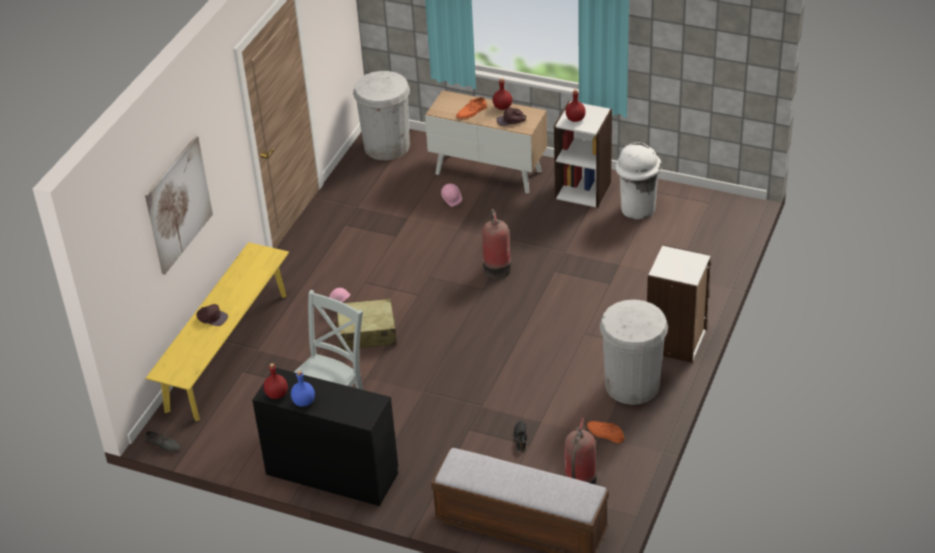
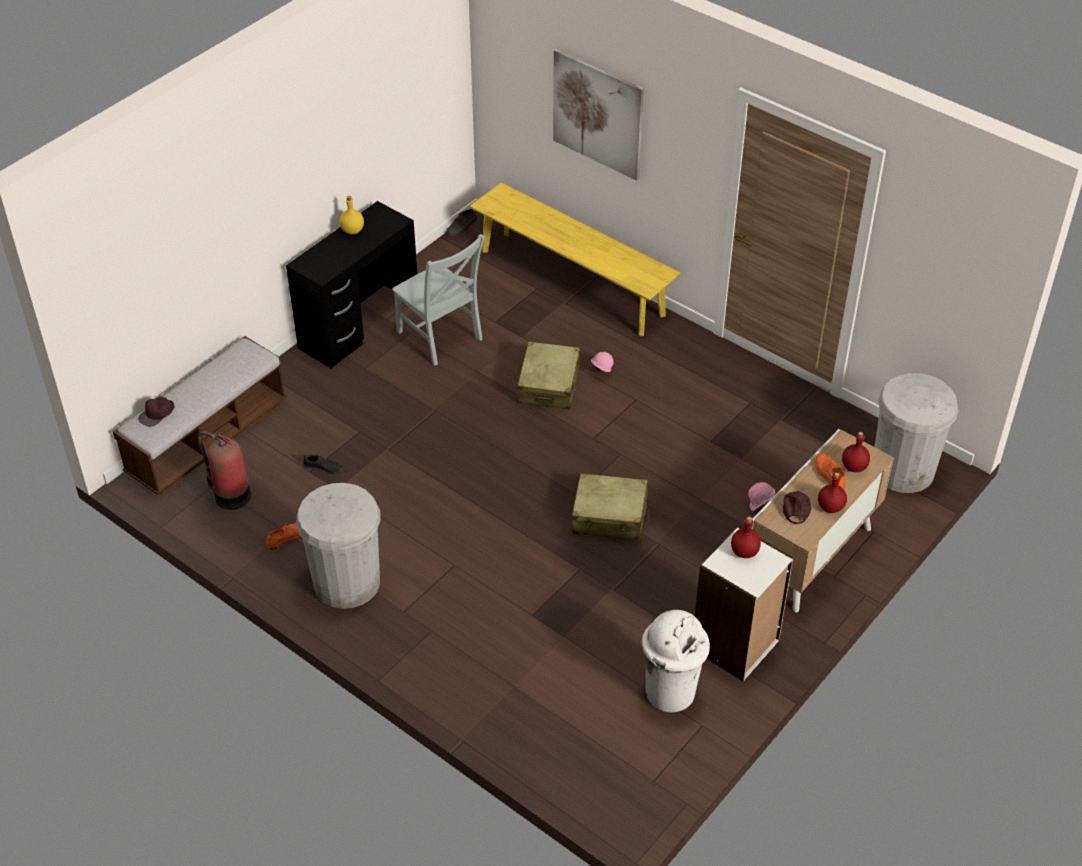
camera: 105 degrees right, 5 degrees up
(212, 317) = (566, 232): brown cap -> brown cap (157, 414)
(276, 395) = (373, 216): red bottle -> red bottle (853, 466)
(303, 402) = (352, 230): blue bottle -> yellow bottle
(496, 268) = (610, 516): fire extinguisher -> beige suitcase
(676, 341) = (395, 647): white bookcase -> none

